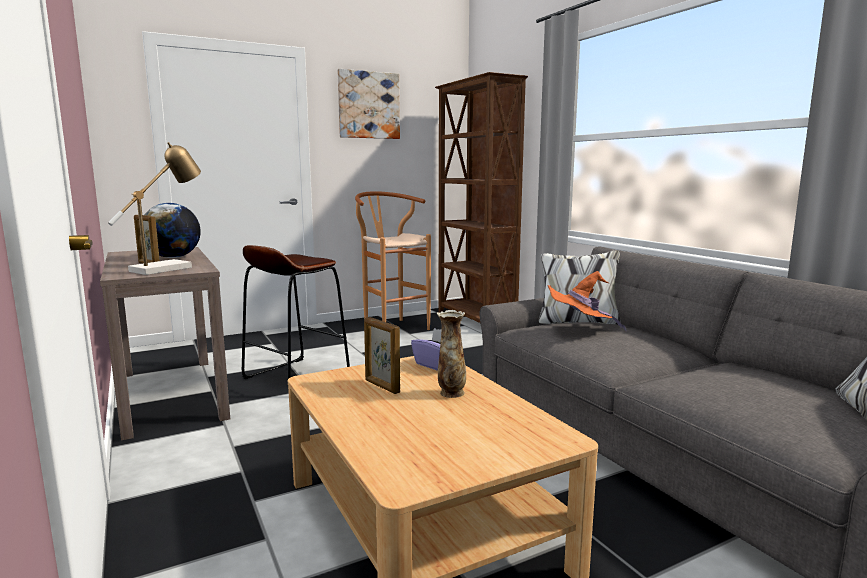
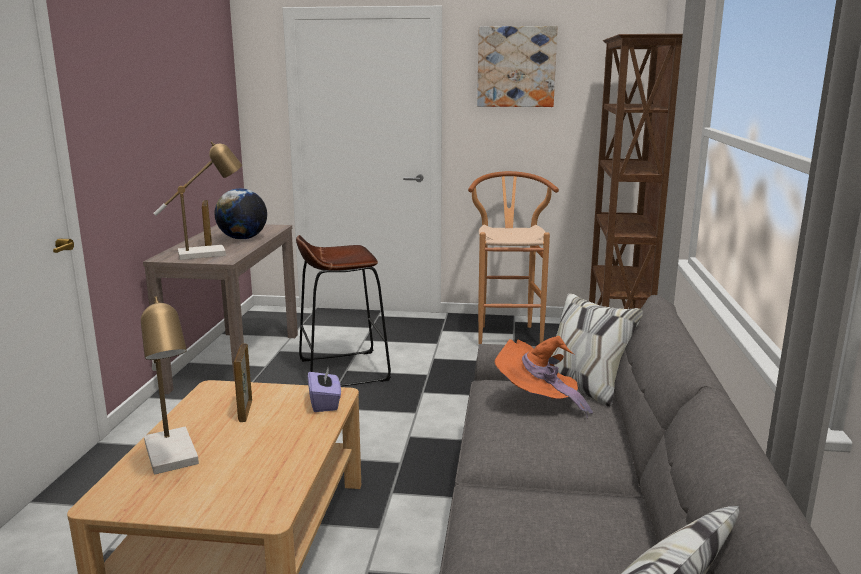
camera: 35 degrees right, 5 degrees up
(393, 433) = (174, 457): none -> table lamp
(451, 393) = (279, 436): vase -> none

